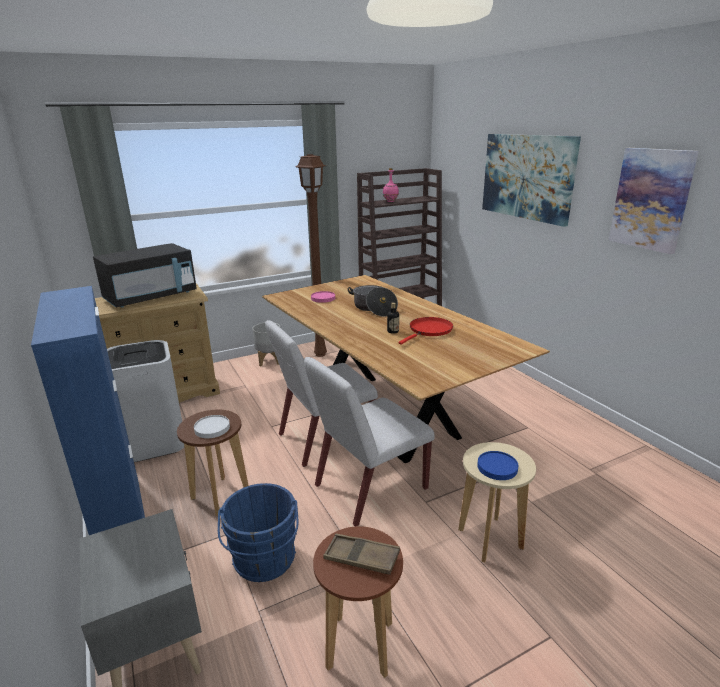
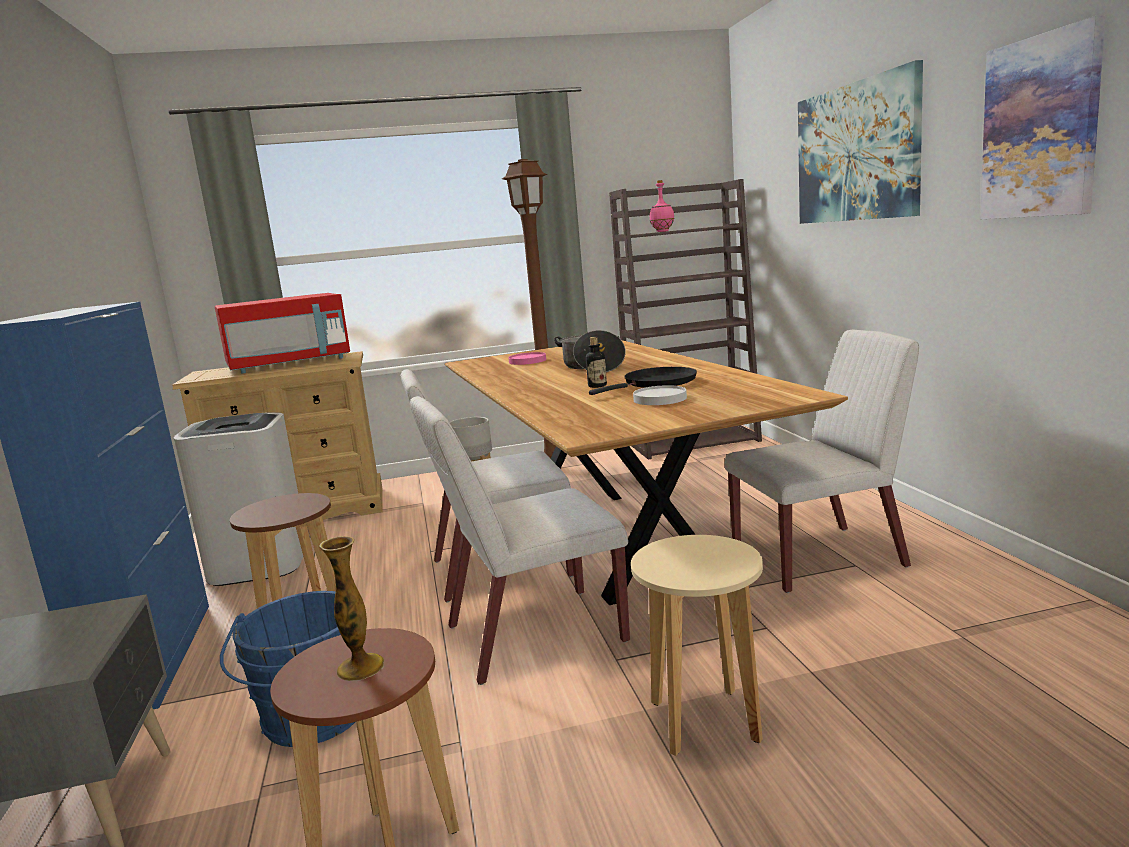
camera: 15 degrees right, 10 degrees down
(151, 297) = (289, 364): black microwave -> red microwave
(212, 428) = (281, 512): white plate -> white plate (660, 399)
(361, 558) = (360, 667): brown tray -> vase
(429, 330) = (656, 383): red frying pan -> black frying pan
(497, 467) = (686, 565): blue plate -> none
(507, 423) = (820, 558): none -> white chair

